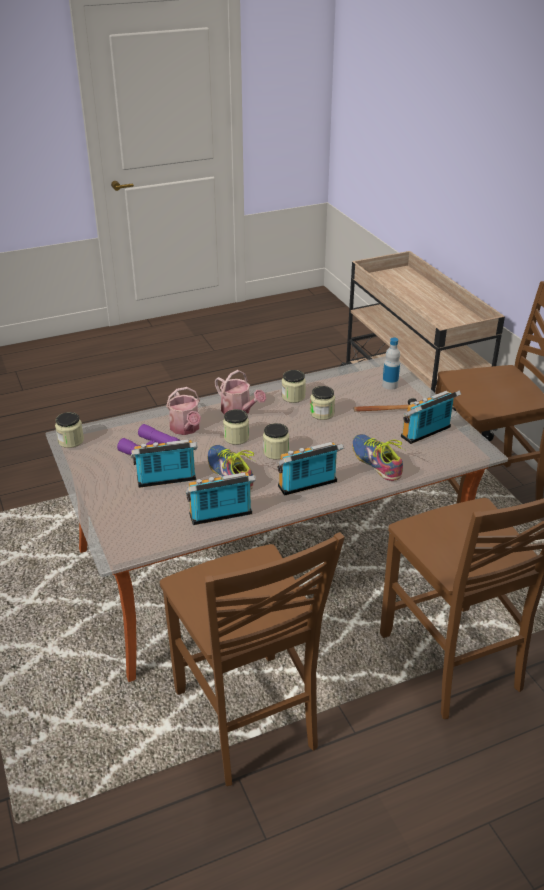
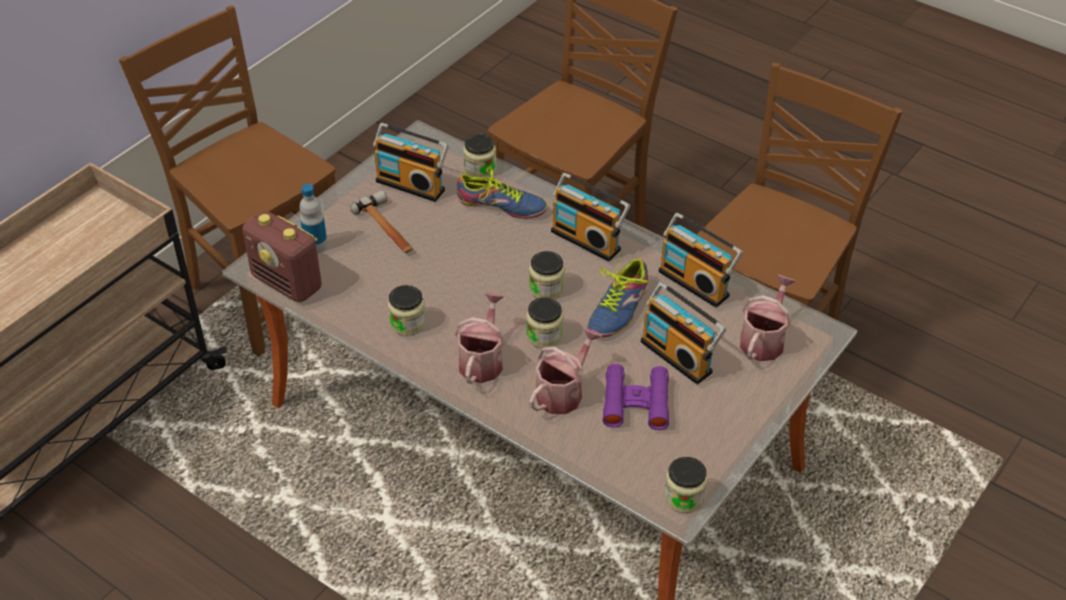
camera: 120 degrees left, 10 degrees up
(140, 522) = (764, 339): none -> watering can
(322, 413) = (430, 281): jar -> jar (480, 169)
(363, 369) = (288, 283): none -> radio
(376, 462) = (501, 205): shoe -> shoe turned 105 degrees counterclockwise

